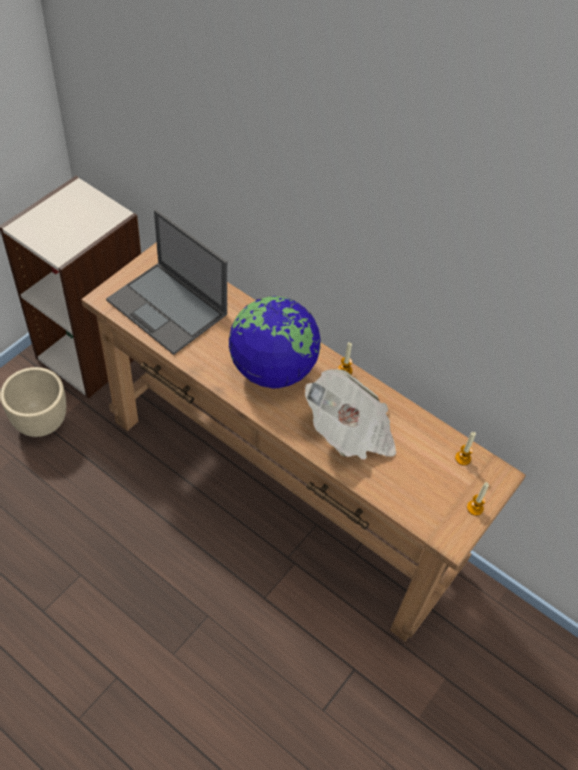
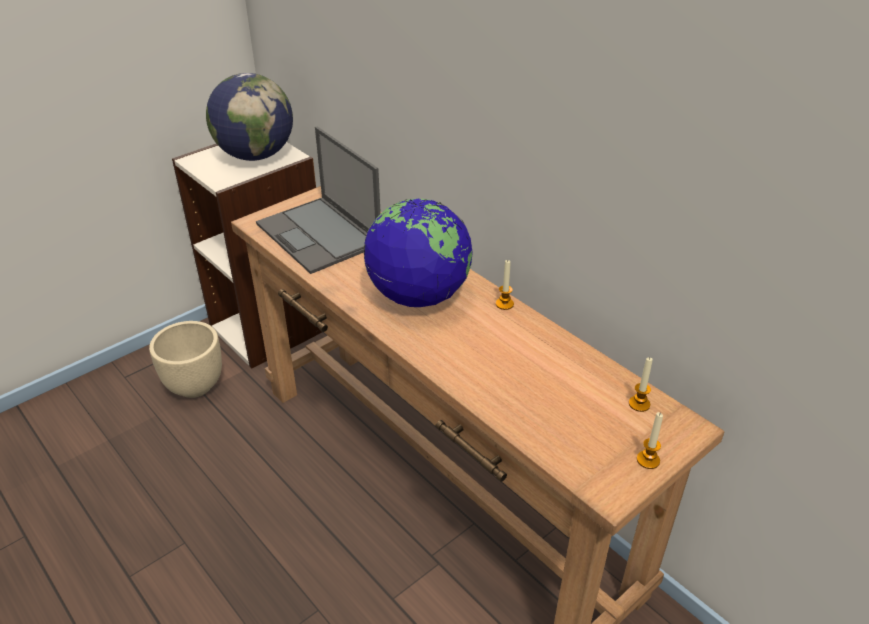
camera: 15 degrees right, 15 degrees down
(81, 216) = (255, 155): none -> globe
(350, 432) = (497, 362): newspaper -> none

